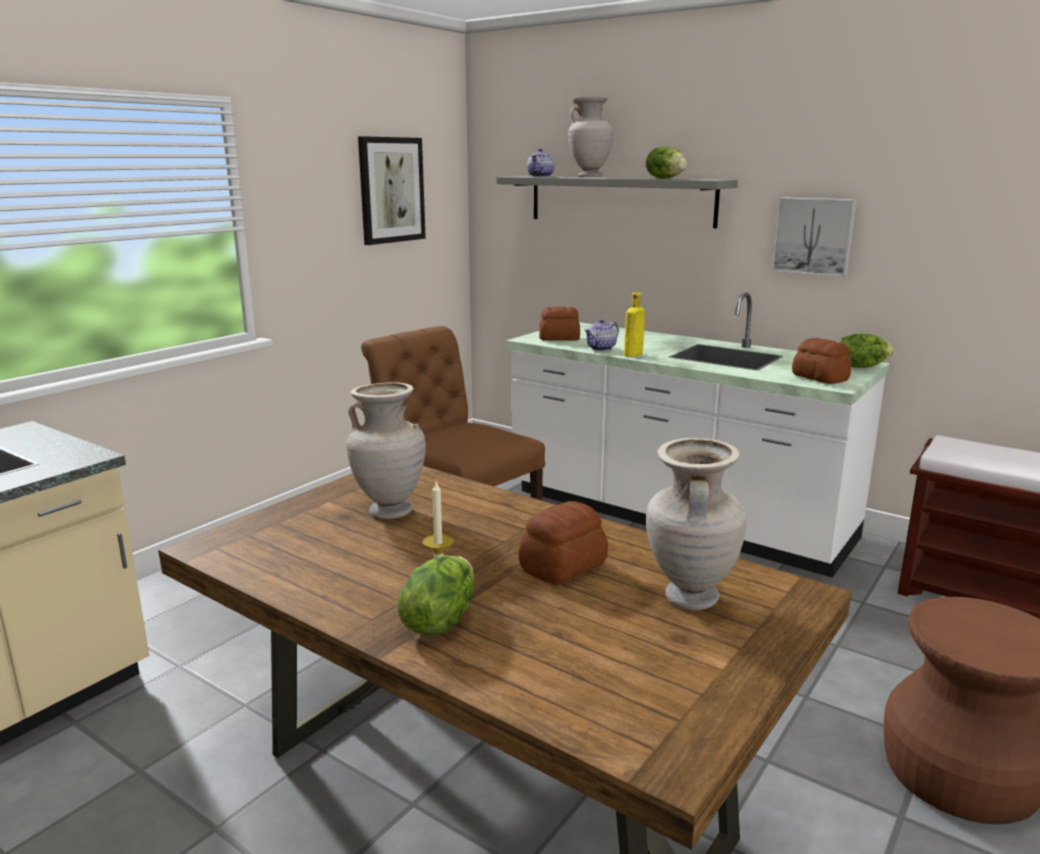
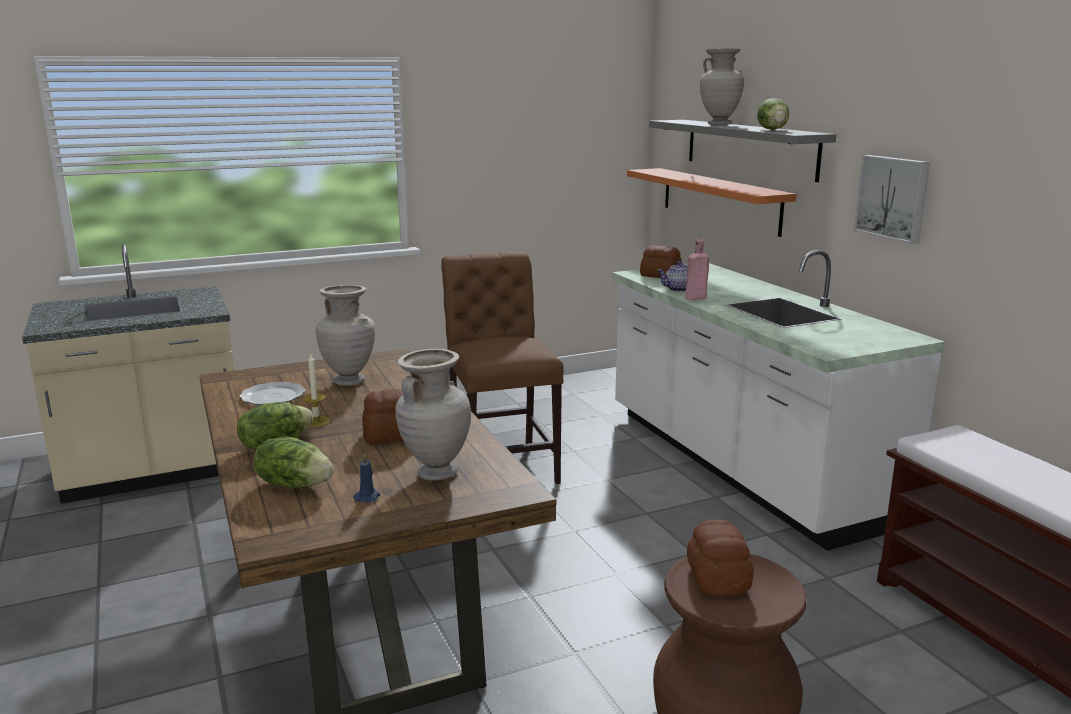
camera: 30 degrees right, 0 degrees up
(324, 554) = (274, 396): none -> plate
(391, 190) = (556, 130): picture -> none
(540, 176) = (686, 121): teapot -> none
(580, 256) = (719, 200): none -> orange shelf
(632, 355) = (694, 298): yellow bottle -> pink bottle
(674, 654) = (368, 497): none -> blue candle
(820, 378) = (829, 343): bread -> bread (718, 577)
(860, 366) = (900, 340): lettuce -> lettuce (294, 484)

